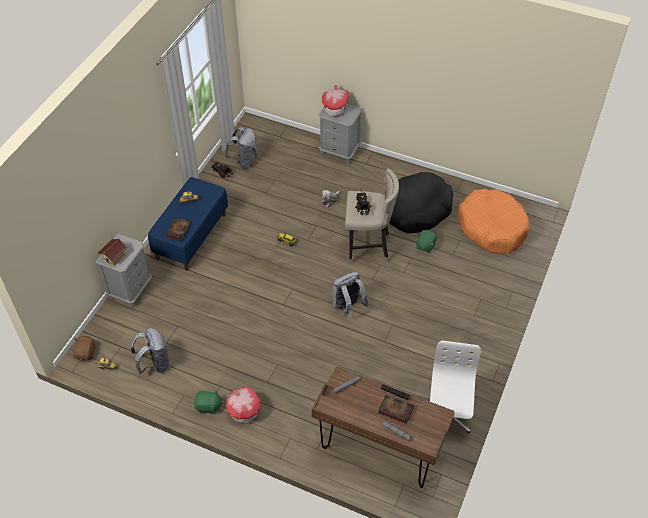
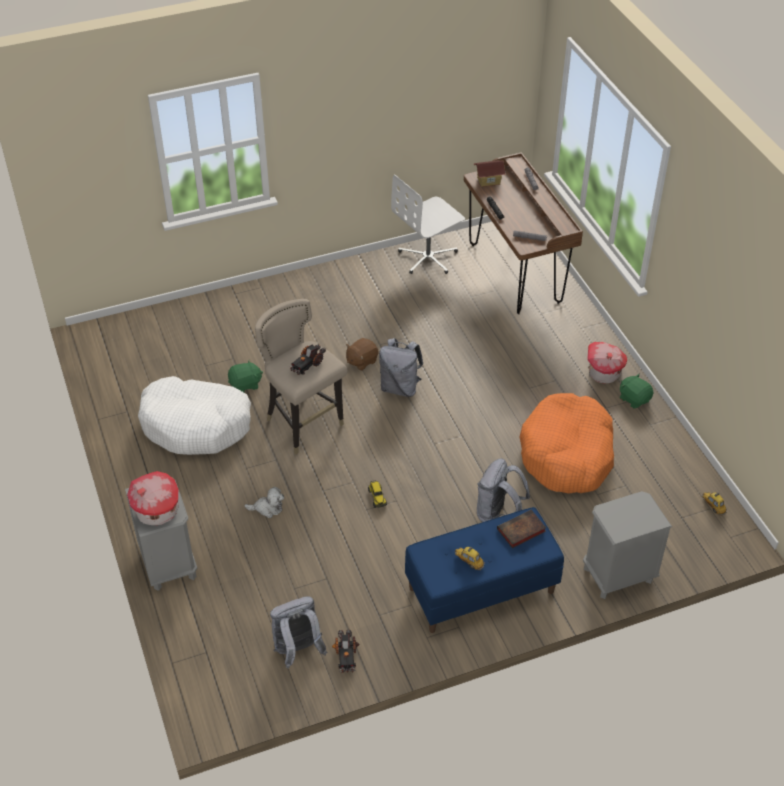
camera: 135 degrees left, 5 degrees down
(86, 353) = (728, 537): brown plush toy -> brown plush toy (361, 361)
(114, 257) = (644, 513): toy house -> toy house (488, 180)
(155, 364) = (657, 473): grey backpack -> grey backpack (498, 514)
(395, 410) = (509, 201): book -> none
(416, 210) = (196, 425): black dog bed -> white dog bed
(492, 227) = (156, 353): orange dog bed -> orange dog bed (567, 454)

